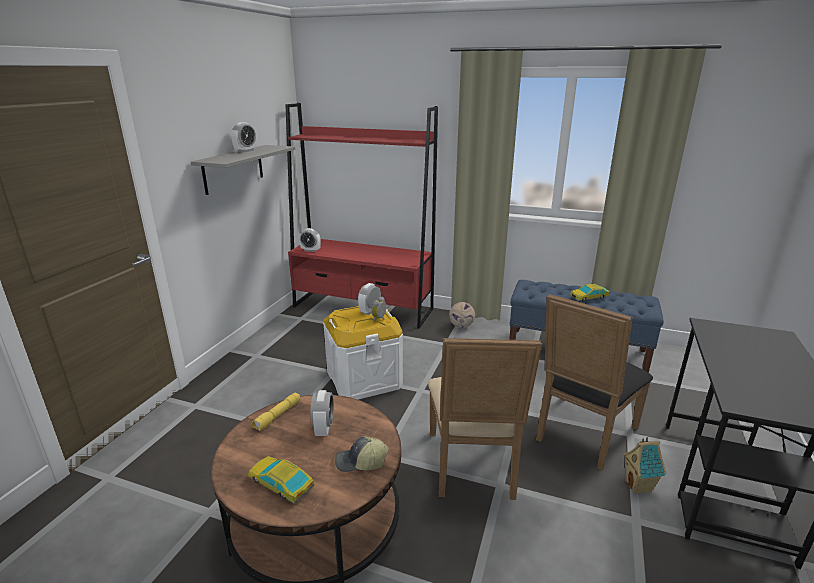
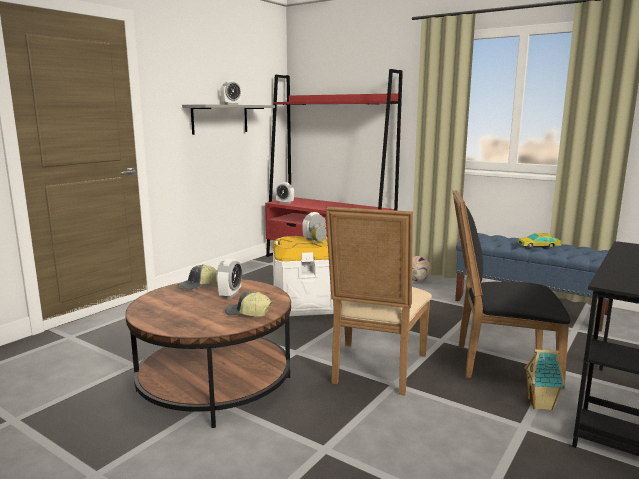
camera: 15 degrees right, 10 degrees down
(278, 416) = (198, 285): yellow flashlight -> cap
(281, 483) = (176, 316): toy car -> none
(581, 435) = (499, 363): black chair -> black chair turned 45 degrees clockwise

